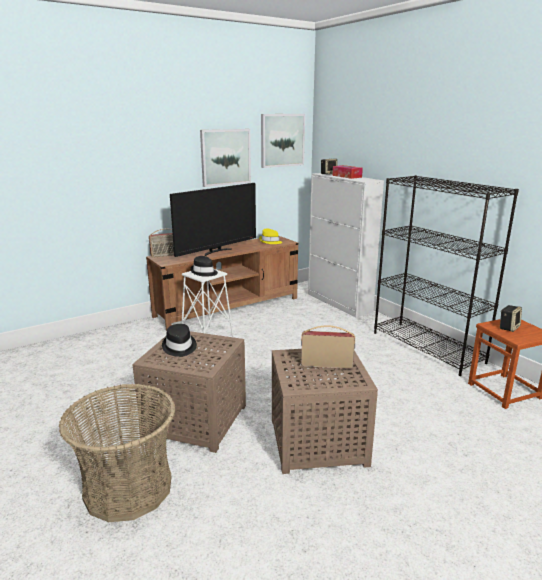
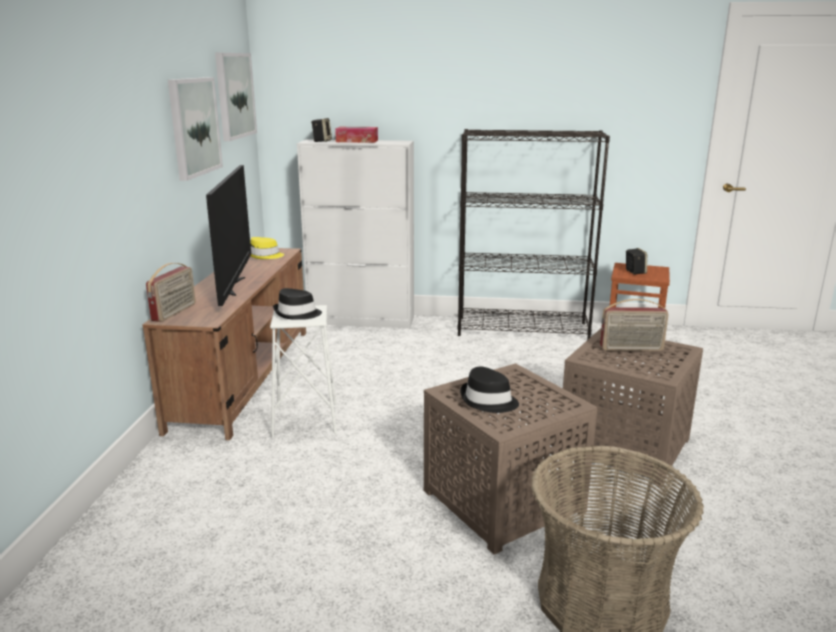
camera: 50 degrees left, 0 degrees up
(326, 365) = (631, 349): radio -> radio turned 135 degrees counterclockwise

